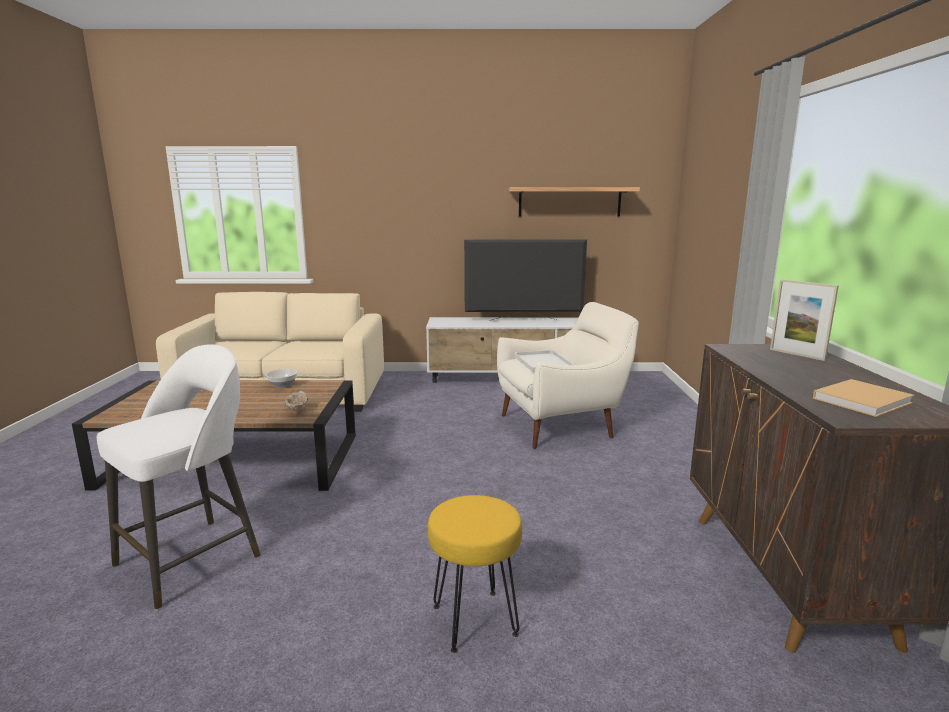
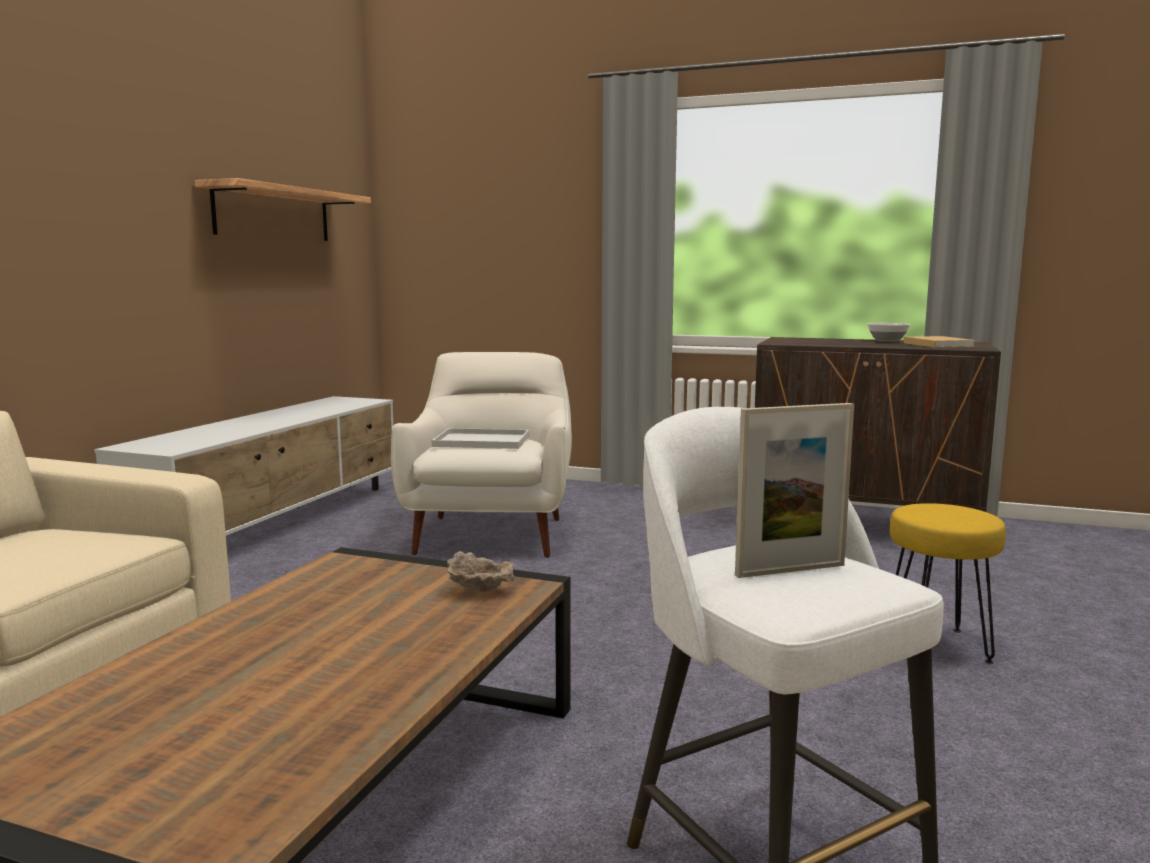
camera: 70 degrees left, 5 degrees down
(282, 385) = (280, 600): bowl -> bowl (888, 341)
(523, 320) = (265, 418): television -> none
(796, 354) = (808, 340): picture frame -> picture frame (790, 570)

